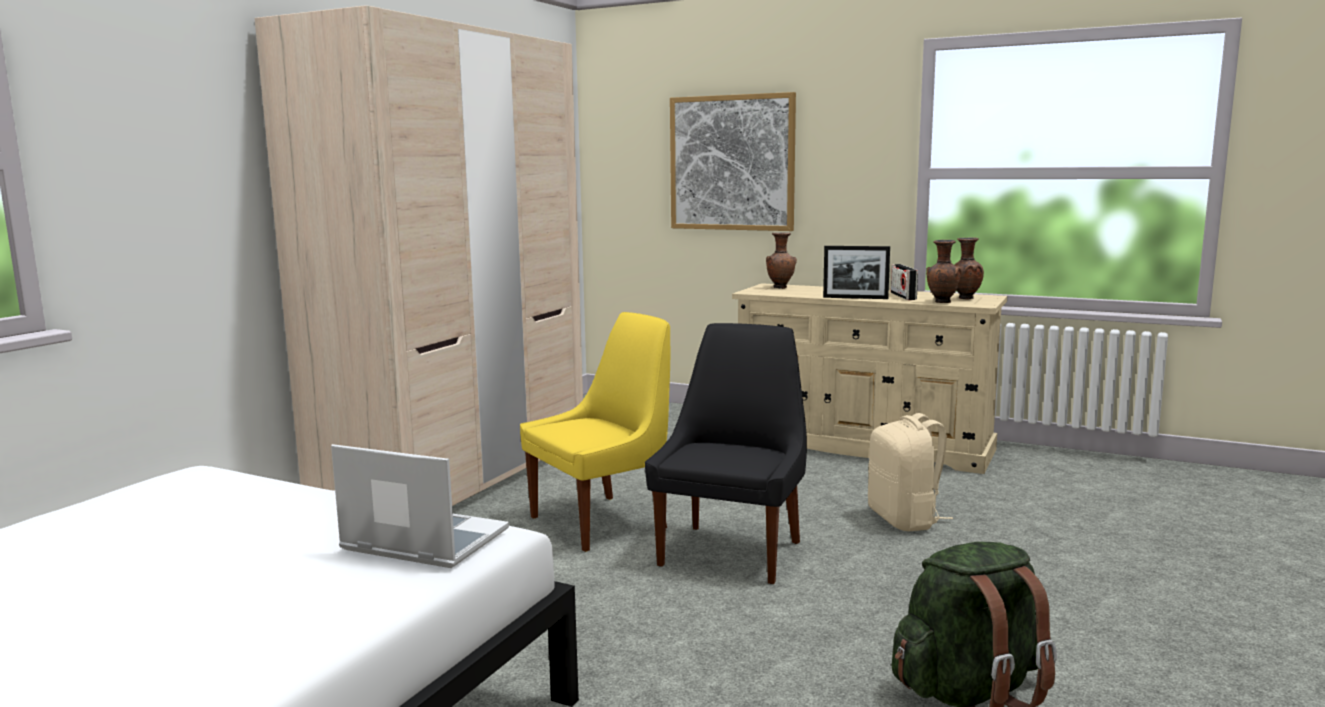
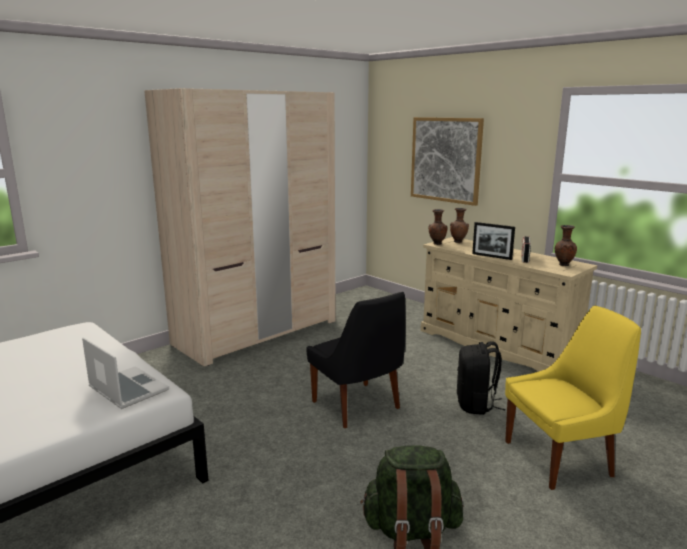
camera: 20 degrees right, 5 degrees up
(603, 521) = (306, 373): yellow chair -> yellow chair (561, 458)
(732, 551) = (357, 406): black chair -> black chair turned 105 degrees clockwise
(905, 520) = (476, 405): beige backpack -> black backpack
(941, 302) = (542, 267): brown vase -> brown vase (436, 244)

